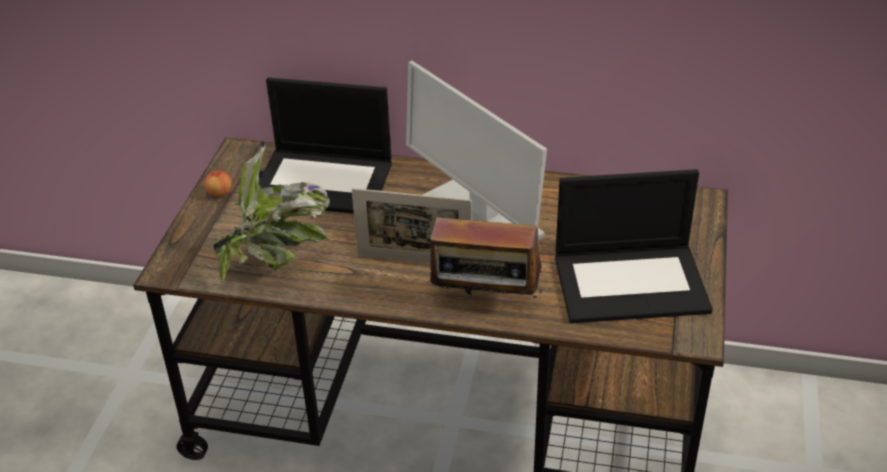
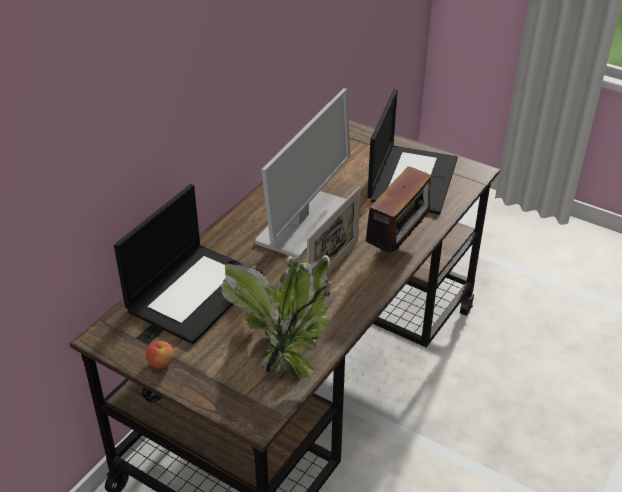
camera: 70 degrees left, 0 degrees up
(478, 218) = (302, 223): monitor -> monitor turned 45 degrees counterclockwise

